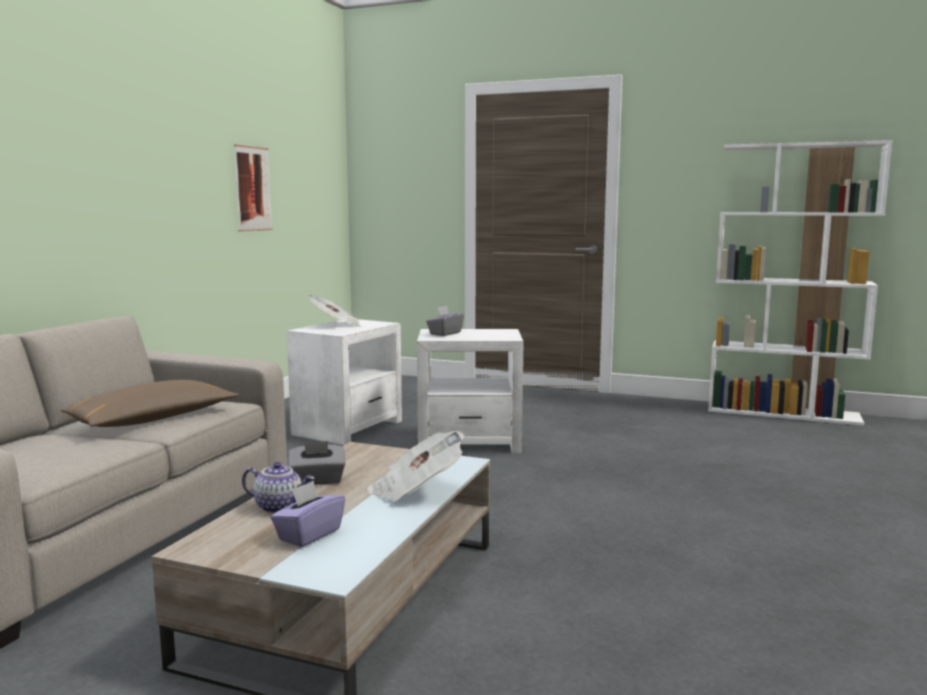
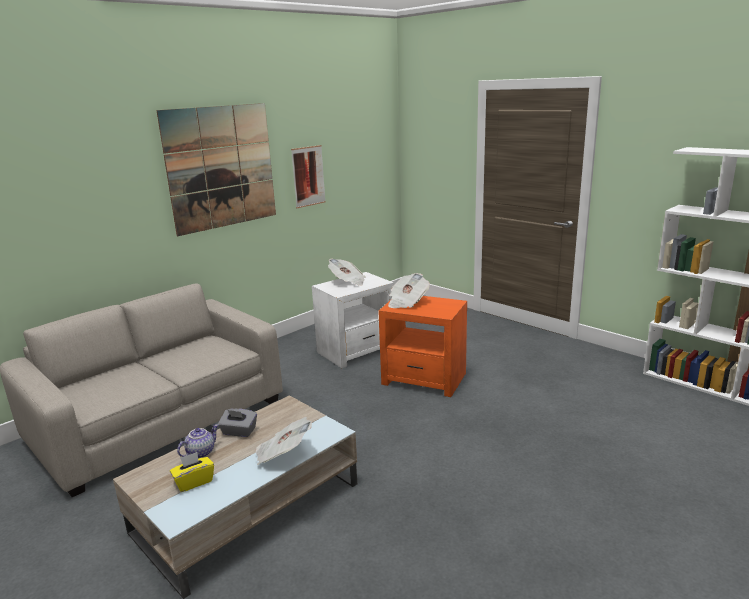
camera: 25 degrees right, 10 degrees up
(149, 148) = (221, 167): none -> picture
(153, 419) = (189, 361): brown pillow -> none
(280, 507) = (200, 452): teapot -> teapot turned 90 degrees counterclockwise
(309, 535) = (194, 482): purple tissue box -> yellow tissue box
(445, 333) = (407, 302): grey tissue box -> newspaper
(470, 442) = (424, 379): white side table -> orange side table

